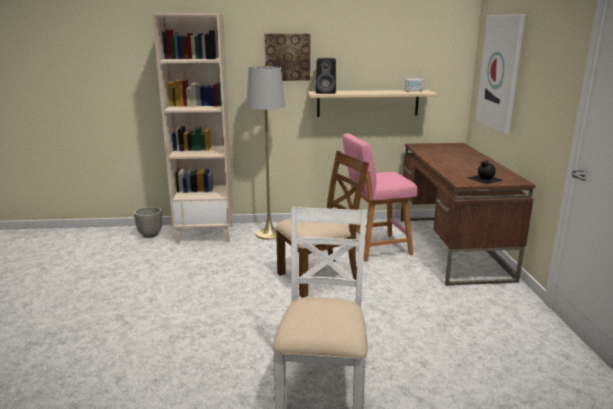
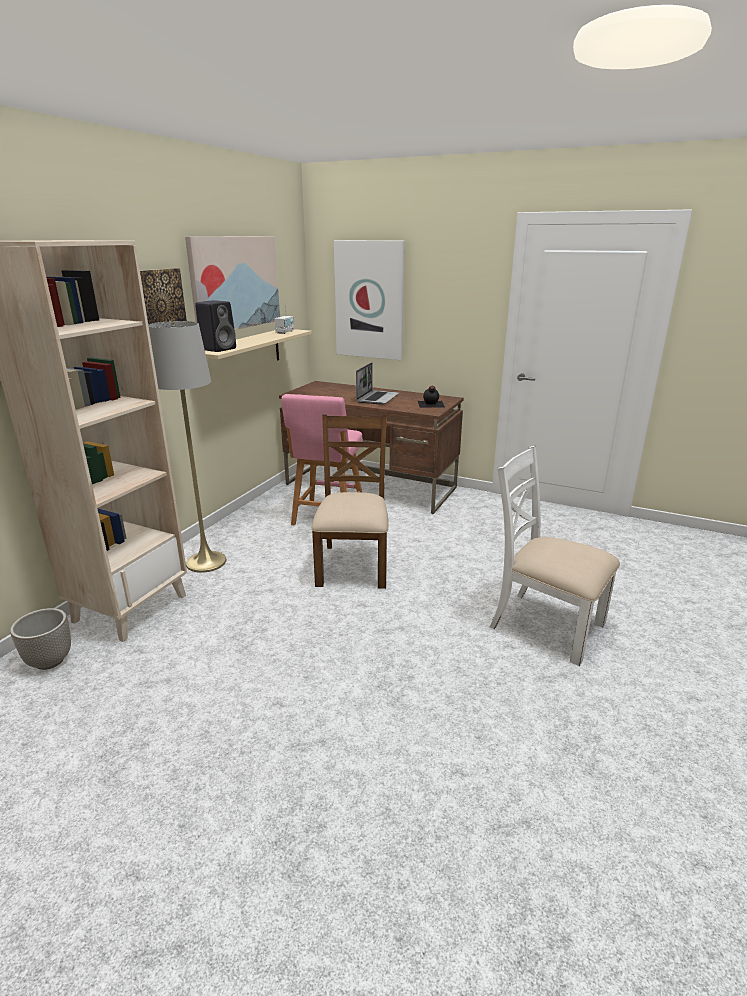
camera: 60 degrees left, 5 degrees up
(372, 48) = (235, 283): none -> picture
(459, 163) = (377, 398): none -> laptop

